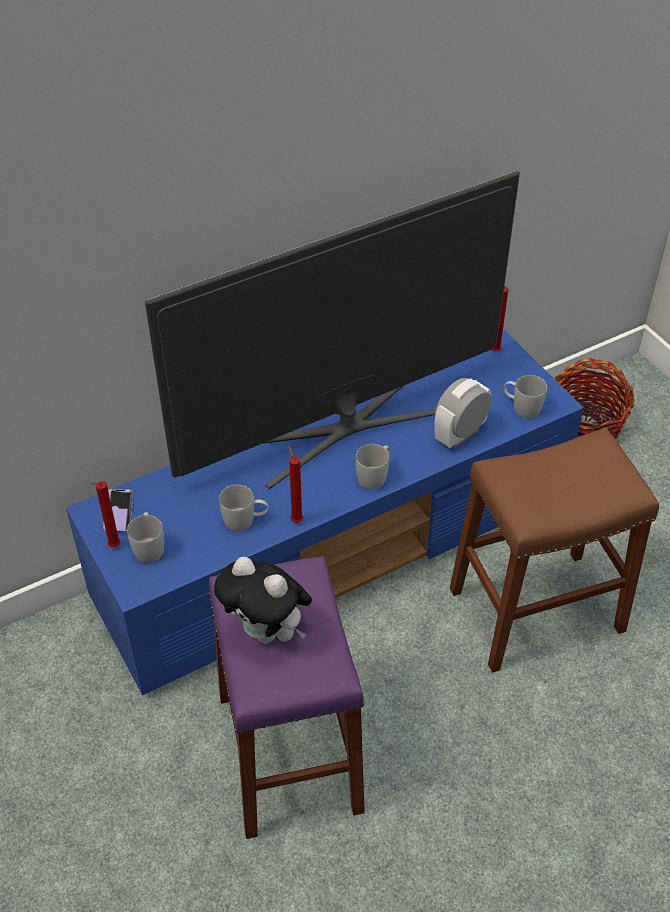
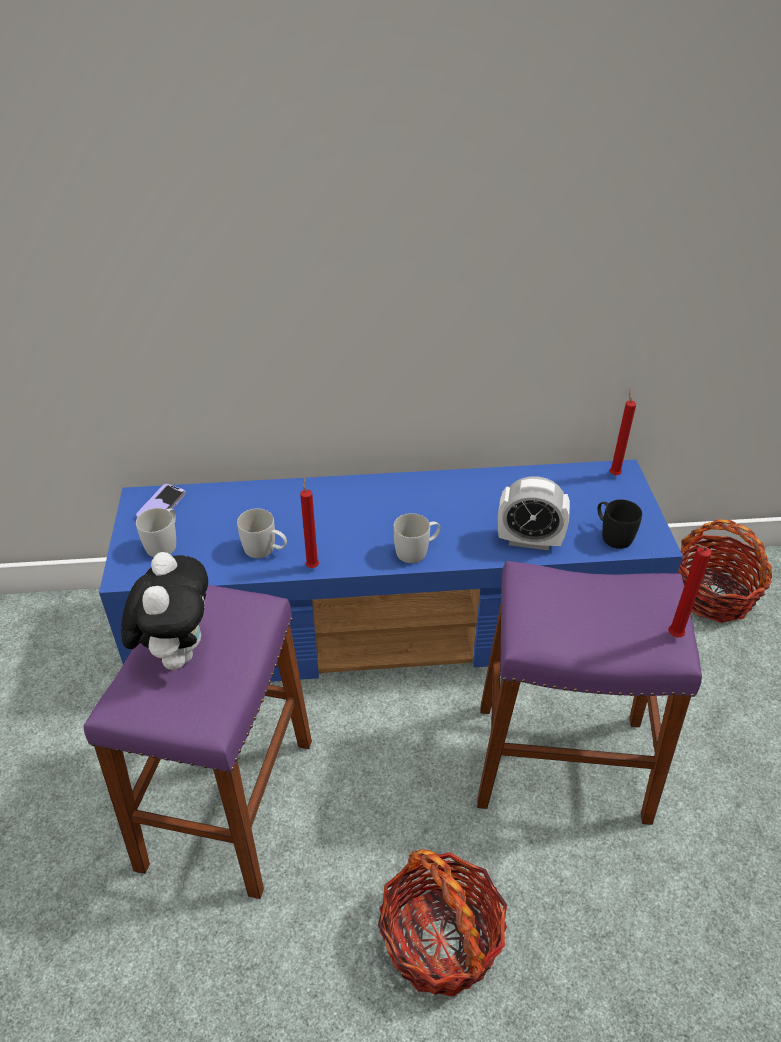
camera: 25 degrees right, 5 degrees down
(112, 547) = (134, 533): red candle -> red candle (672, 636)
(268, 632) = (177, 652): plush toy -> plush toy turned 150 degrees counterclockwise
(344, 426) = (417, 497): television -> none
(460, 435) = (529, 541): alarm clock -> alarm clock turned 150 degrees counterclockwise
(518, 780) = (441, 939): none -> basket
(521, 407) = (612, 534): white mug -> black mug
(536, 610) = (561, 761): brown stool -> purple stool

